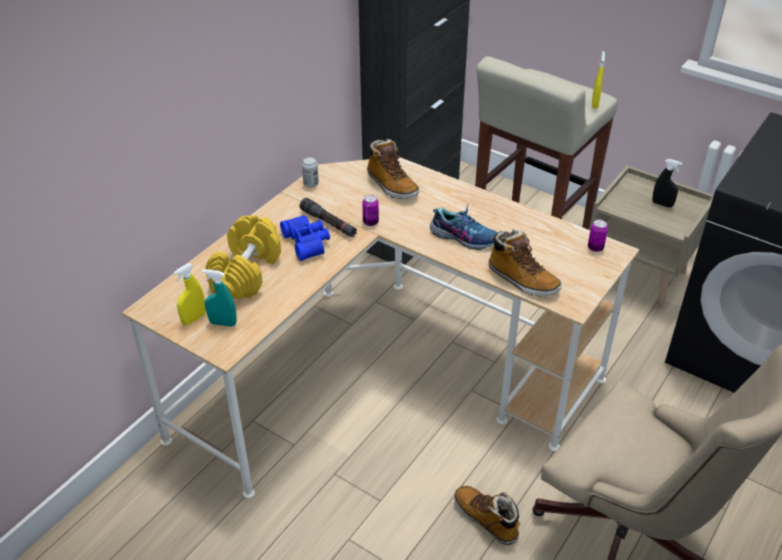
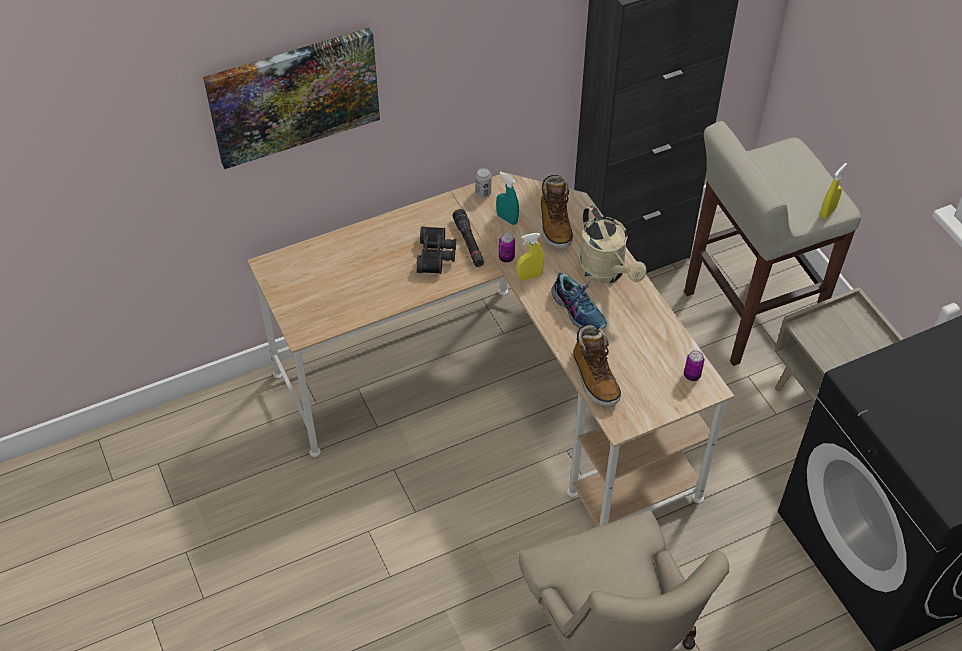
camera: 30 degrees right, 10 degrees up
(138, 99) = (294, 96): none -> picture
(194, 319) = (297, 291): yellow spray bottle -> yellow spray bottle (529, 276)
(223, 323) = (316, 306): turquoise spray bottle -> turquoise spray bottle (507, 219)
(246, 273) = (365, 265): yellow dumbbell -> none
(308, 242) = (437, 256): blue binoculars -> black binoculars
(463, 203) = (607, 272): none -> beige watering can
(486, 519) = (492, 573): boot -> none
(662, 204) = (860, 348): black spray bottle -> none

